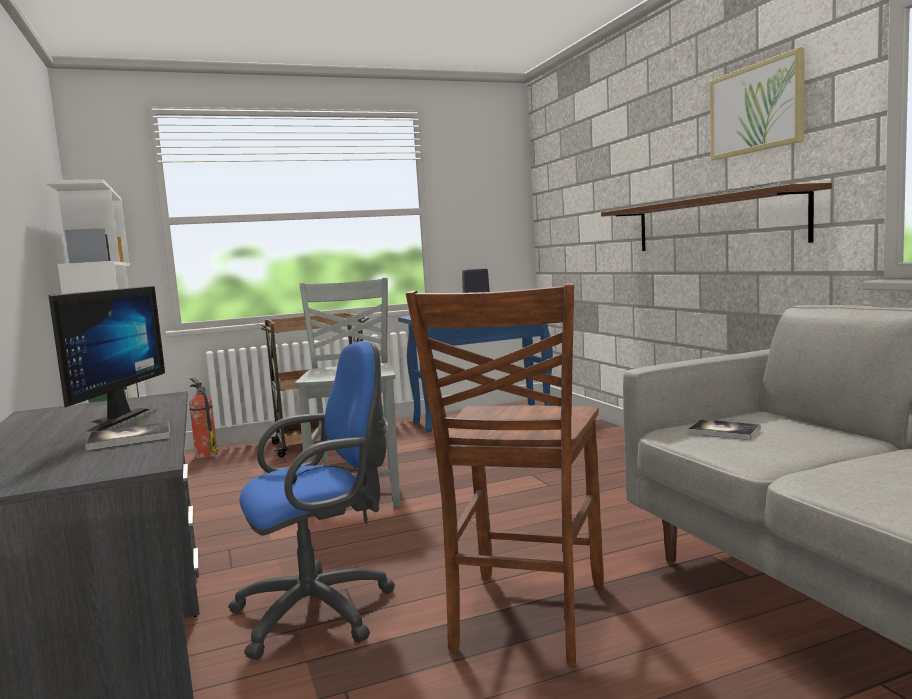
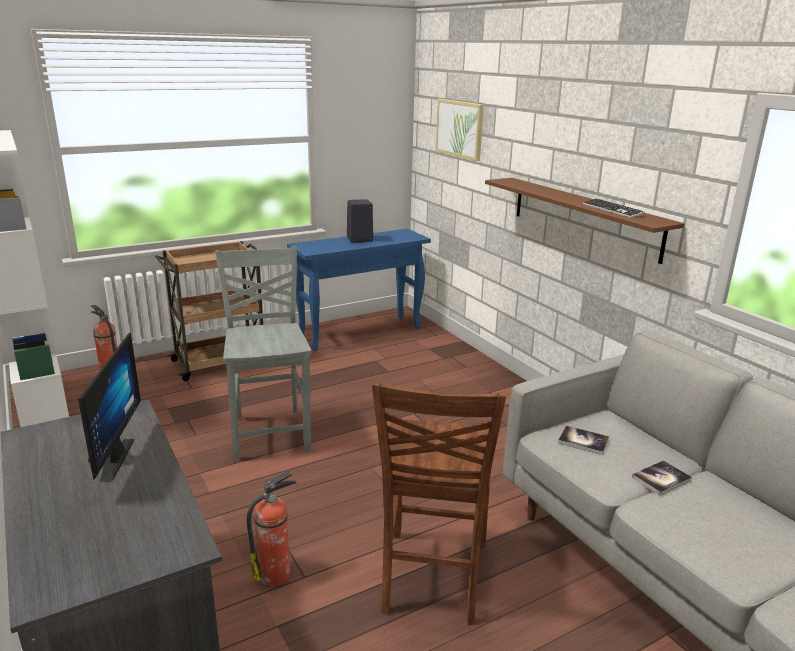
camera: 10 degrees left, 15 degrees up
(130, 438) = (148, 498): book -> book (661, 479)
(323, 610) = (276, 574): blue office chair -> fire extinguisher
(756, 108) = (633, 135): picture -> picture (459, 129)

